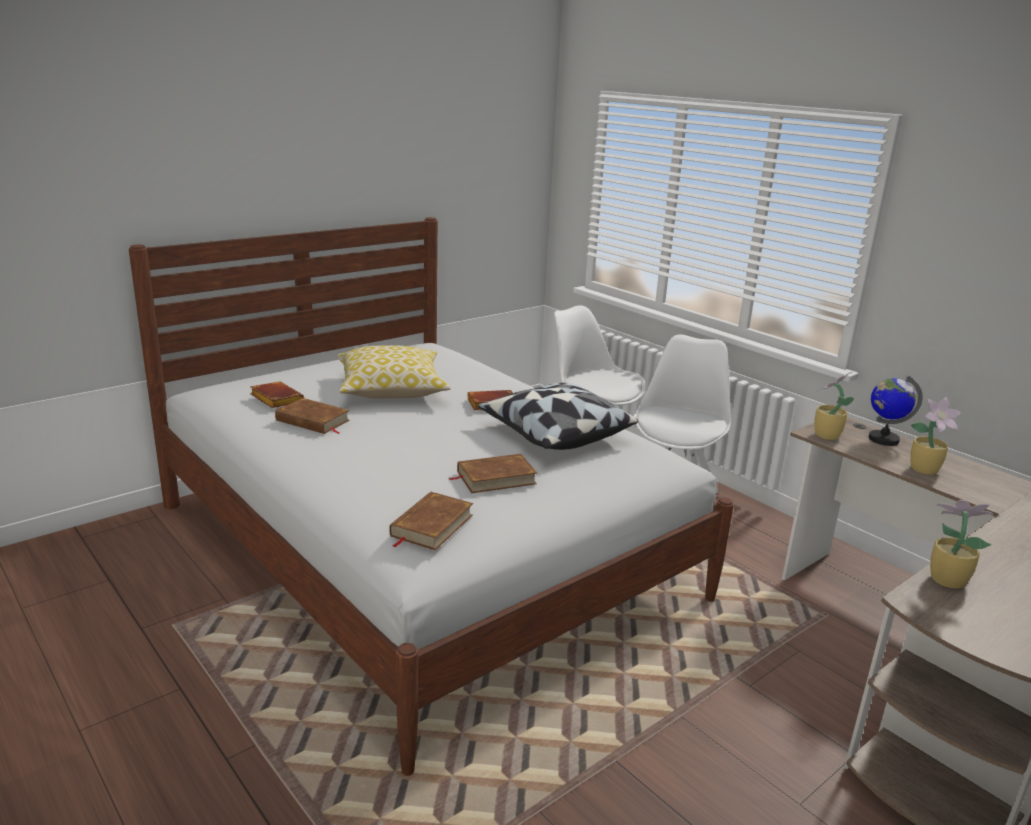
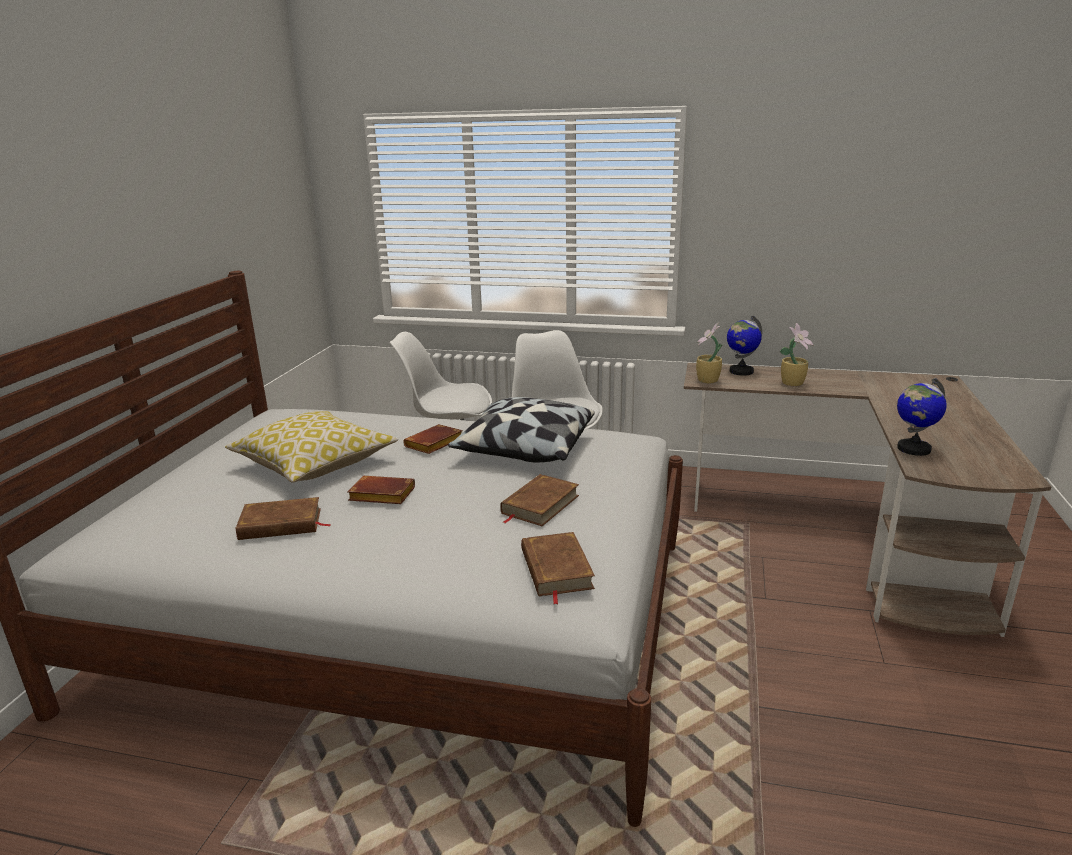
camera: 35 degrees left, 0 degrees up
(274, 399) = (198, 520): brown book -> brown book (380, 496)
(945, 579) = (913, 449): potted plant -> globe

